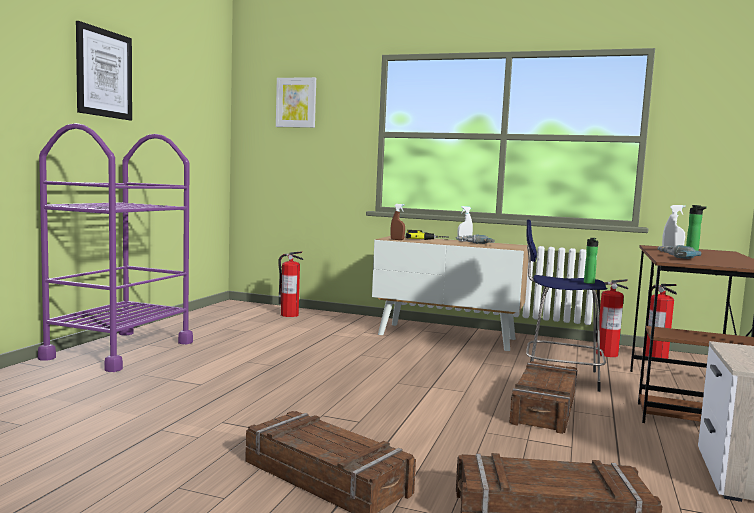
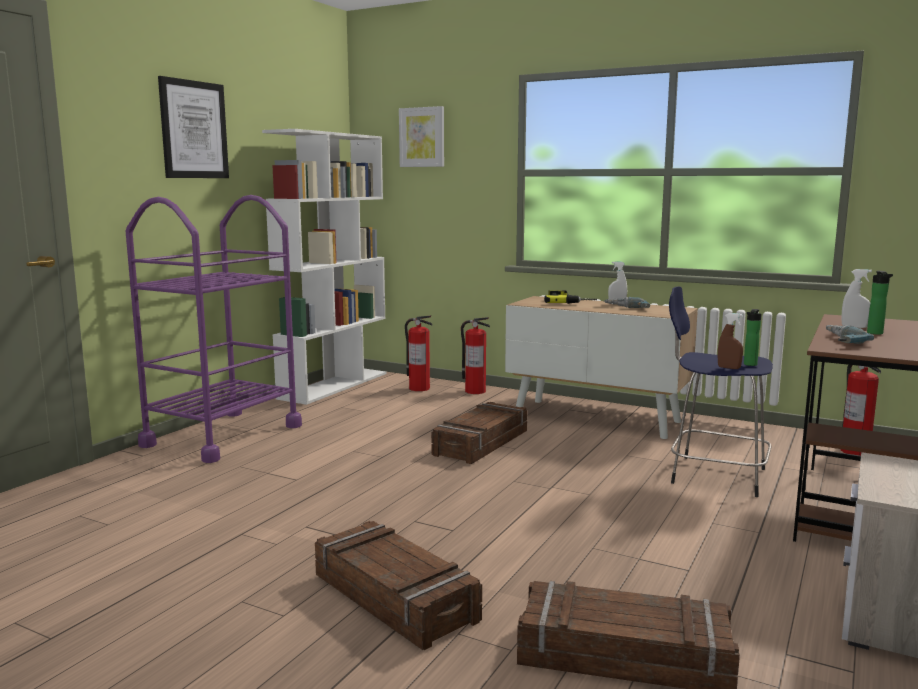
camera: 10 degrees right, 5 degrees up
(213, 312) = (334, 385): none -> white bookcase
(397, 239) = (533, 304): brown spray bottle -> brown spray bottle (729, 368)
(545, 407) = (679, 517): crate -> crate (482, 443)
(606, 354) = (791, 444): fire extinguisher -> fire extinguisher (474, 391)

